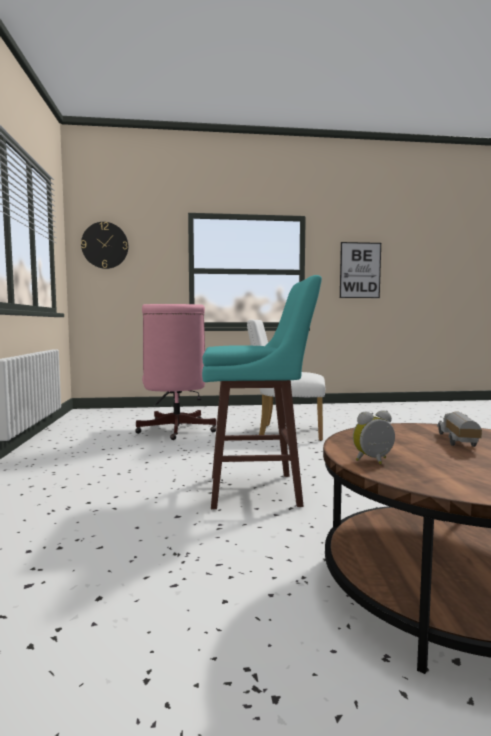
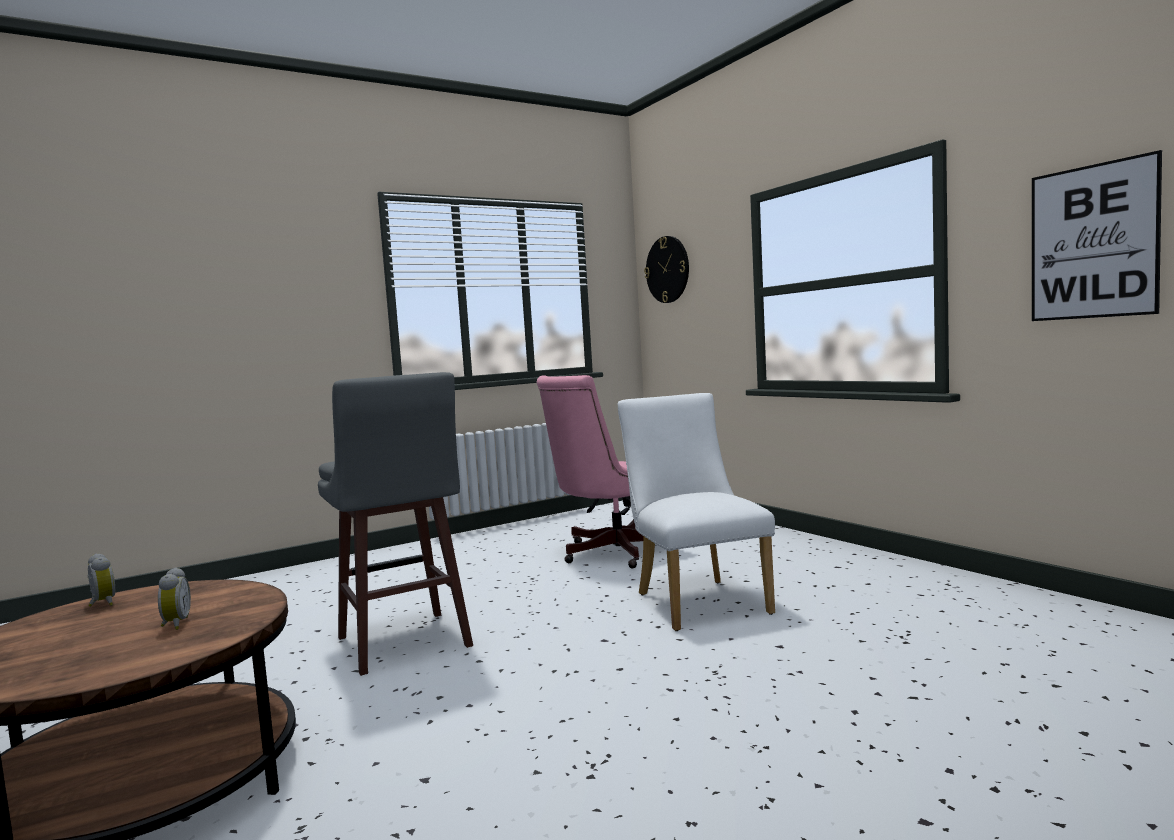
camera: 65 degrees right, 0 degrees up
(257, 491) = (403, 644): turquoise stool -> grey stool
(456, 441) = (174, 624): toy truck -> alarm clock

